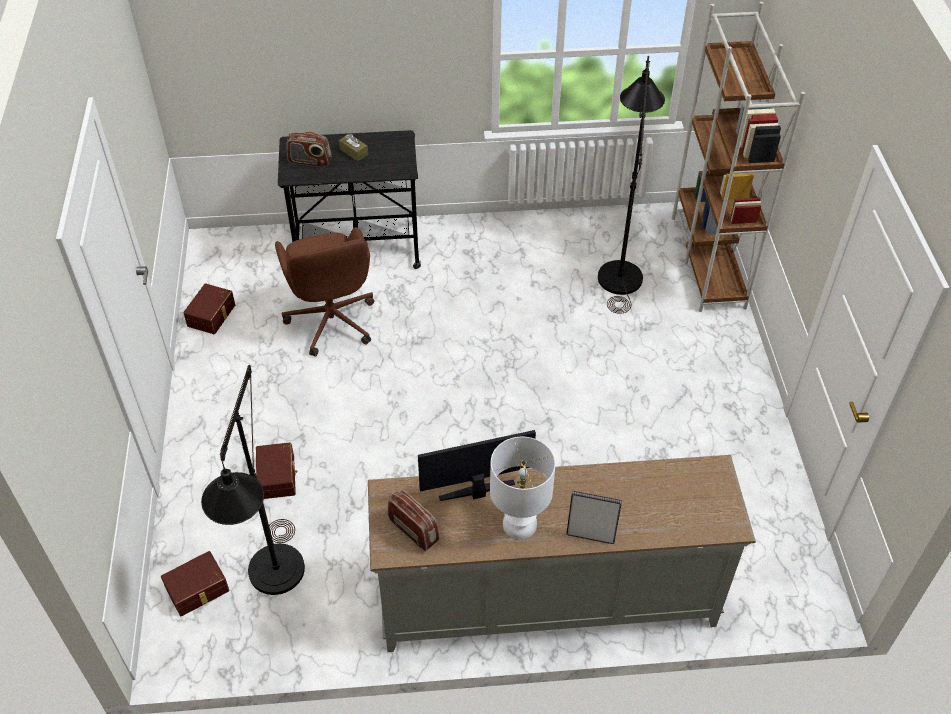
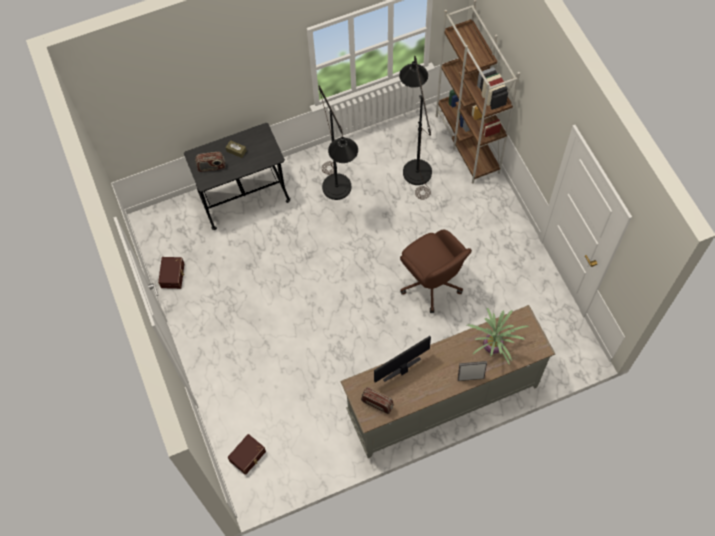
camera: 15 degrees left, 15 degrees up
(275, 584) = (290, 439): black floor lamp -> black floor lamp (339, 194)
(278, 476) = (263, 373): brown storage box -> none
(331, 322) = (250, 258): brown office chair -> brown office chair (430, 284)
(519, 525) = (431, 383): white table lamp -> none
(648, 500) = (493, 346): none -> potted plant

